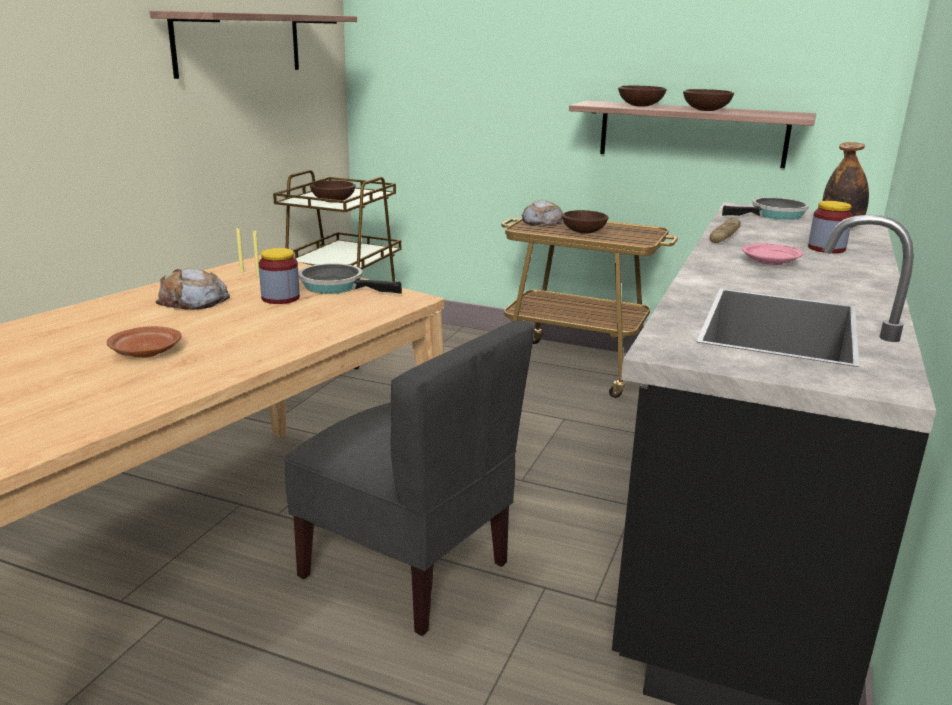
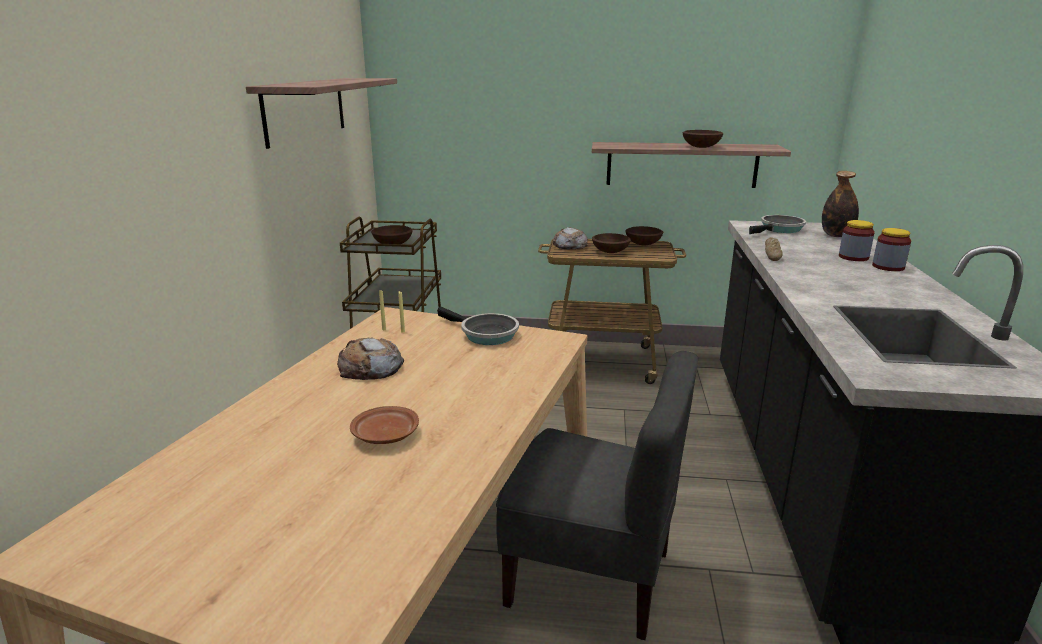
camera: 15 degrees left, 0 degrees up
(280, 298) = (448, 354): jar -> jar (888, 267)
(337, 286) = (485, 334): frying pan -> frying pan turned 150 degrees counterclockwise
(640, 106) = (646, 145): brown bowl -> brown bowl (643, 244)
(770, 262) = (834, 275): pink plate -> none

